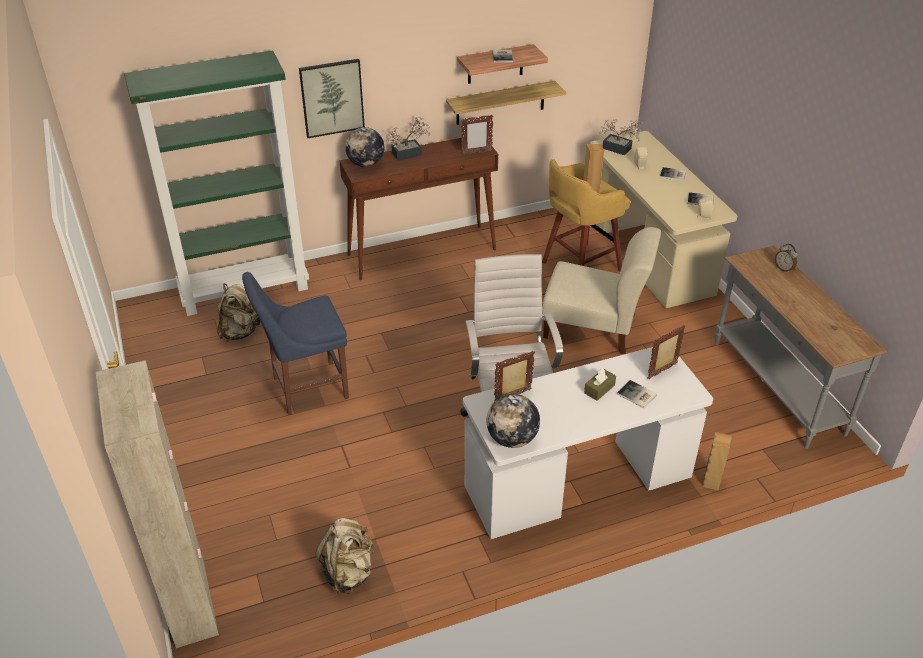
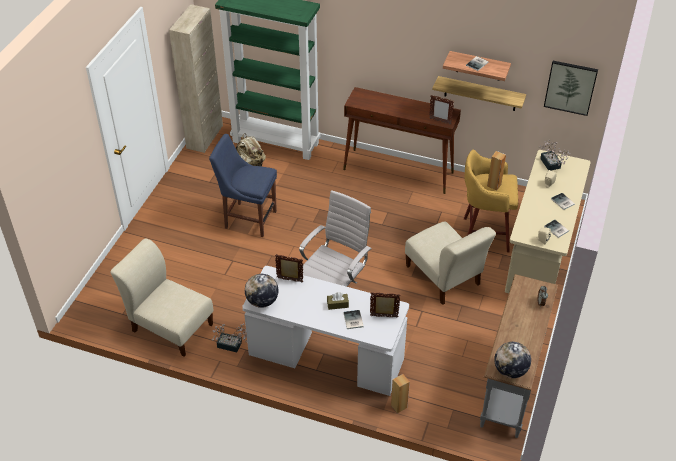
camera: 40 degrees right, 5 degrees up
(190, 603) = (94, 294): beige cabinet -> beige cabinet (205, 137)
(332, 98) = (357, 45): picture -> picture (570, 87)
(348, 572) = (170, 325): beige backpack -> beige chair
(366, 164) = (366, 97): globe -> globe (510, 370)
(410, 153) = (400, 102): potted plant -> potted plant (232, 345)

